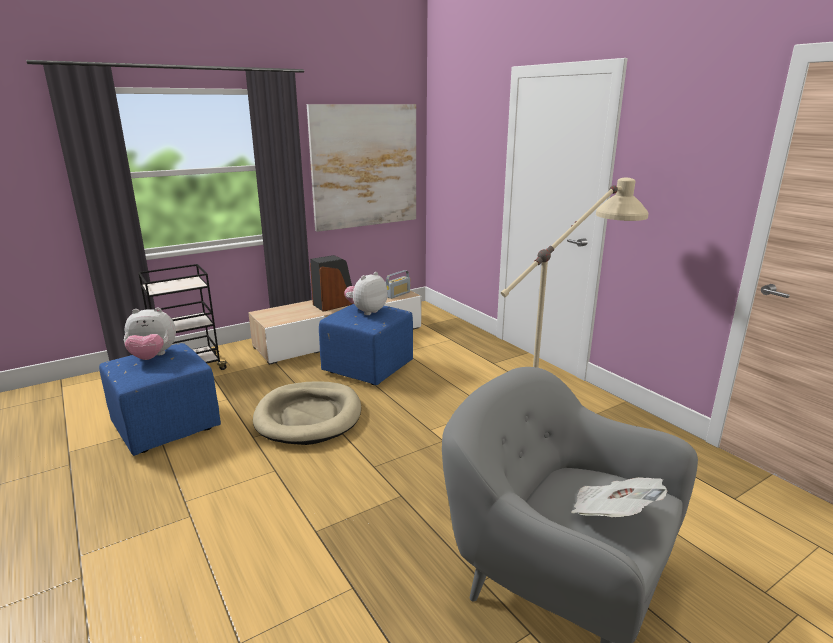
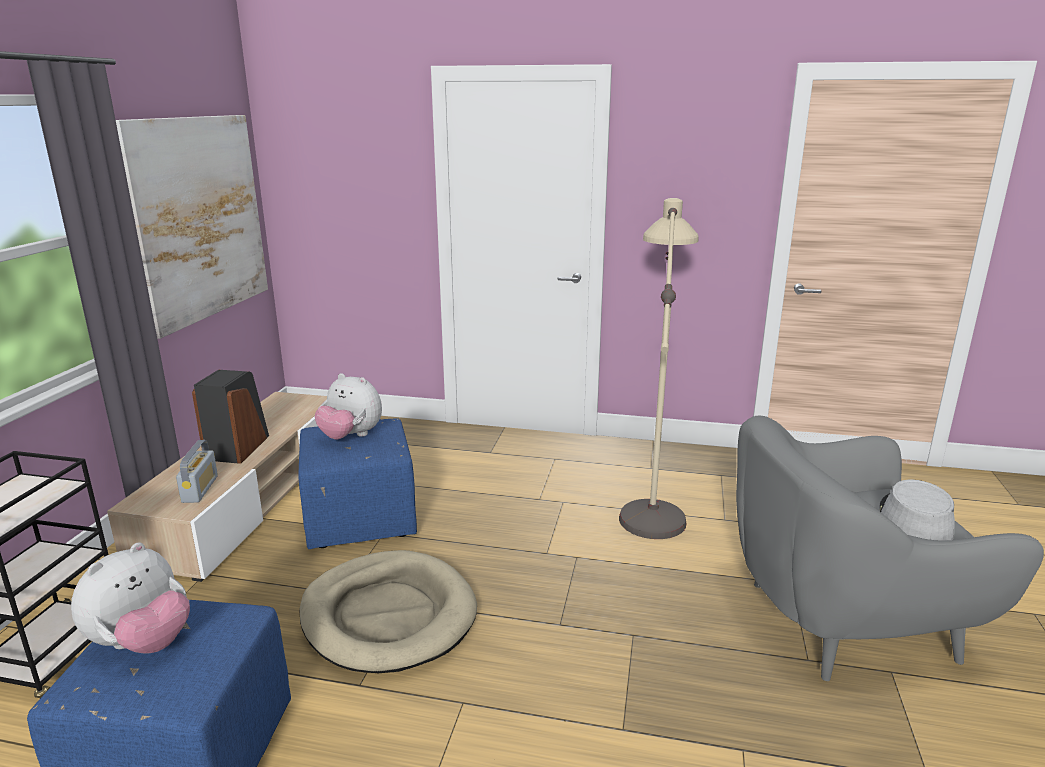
camera: 45 degrees left, 0 degrees up
(366, 311) = (351, 436): plush toy -> plush toy turned 60 degrees counterclockwise
(397, 294) = (305, 405): radio -> radio (200, 489)
(612, 514) = (914, 521): newspaper -> grey hat

